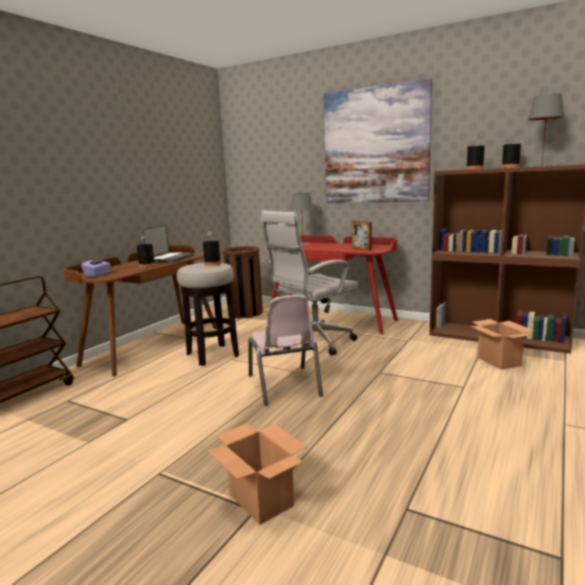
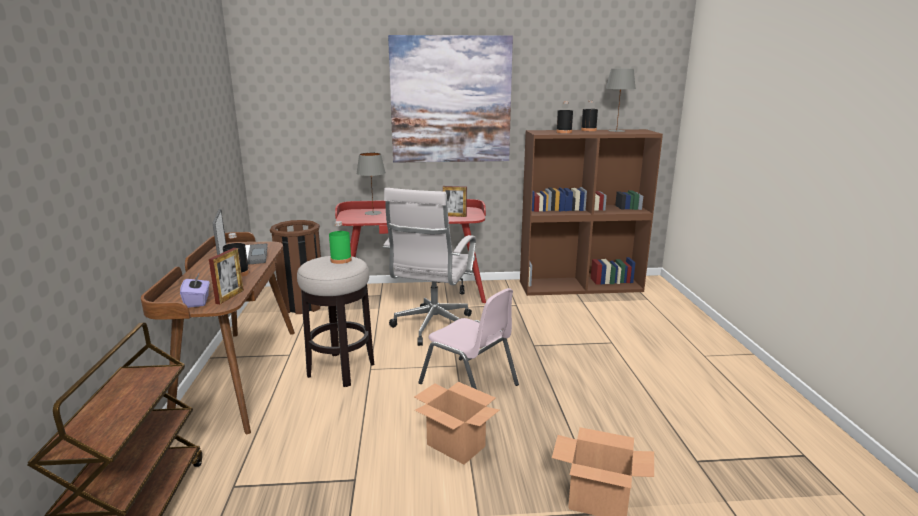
camera: 35 degrees left, 5 degrees up
(116, 275) = (230, 297): none -> picture frame
(212, 264) = (341, 260): black bottle -> green bottle
(498, 361) = (607, 311): cardboard box -> cardboard box (455, 445)

